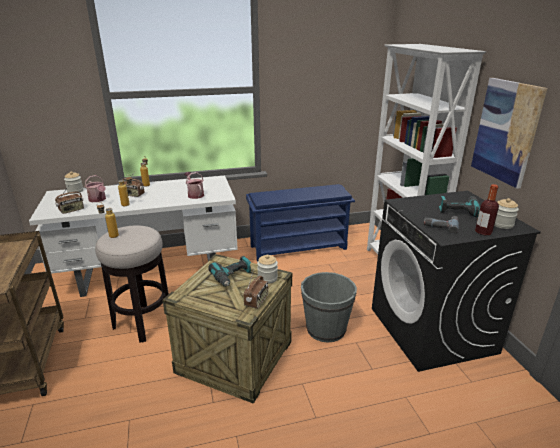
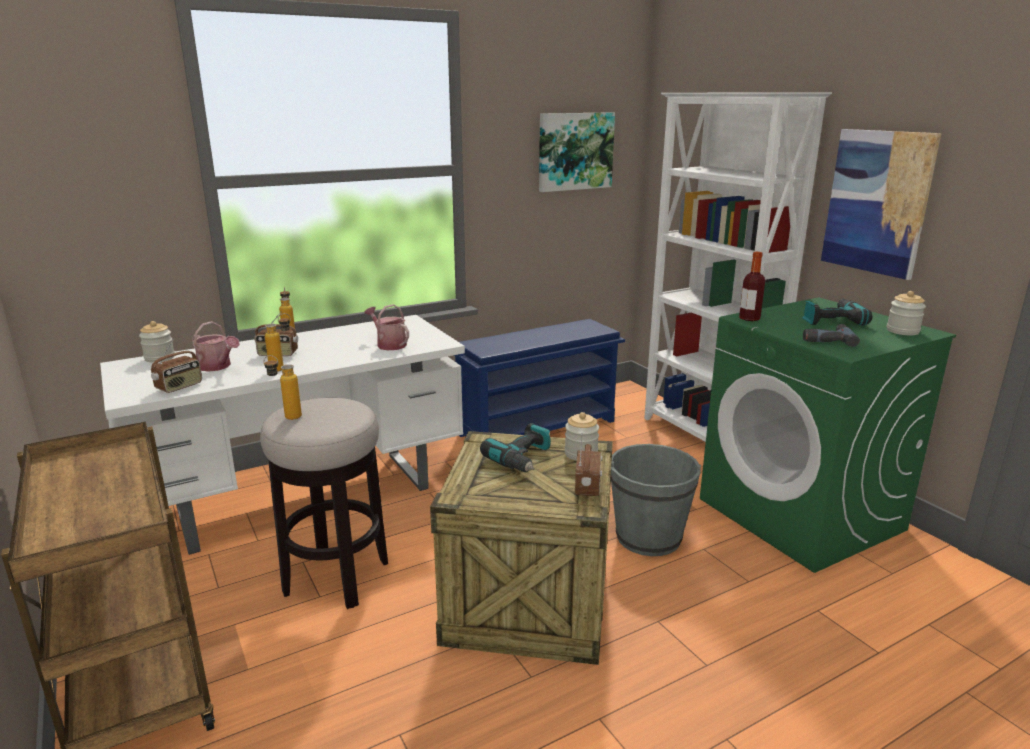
camera: 15 degrees left, 5 degrees down
(336, 78) = (575, 151): none -> picture
(432, 330) = (801, 514): black washing machine -> green washing machine
(483, 232) = (888, 342): bottle -> bottle (749, 318)

